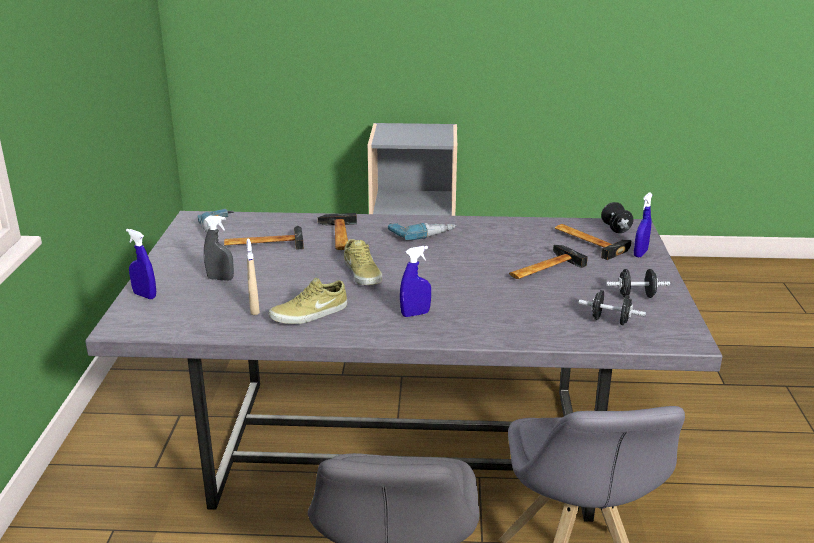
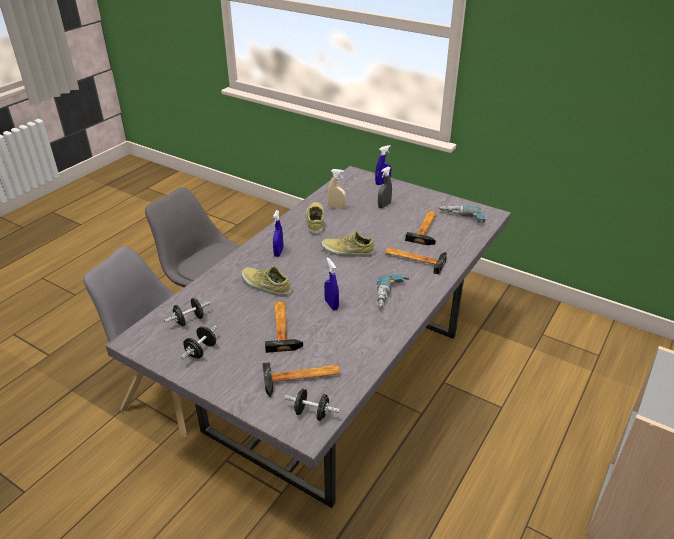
camera: 120 degrees right, 10 degrees up
(492, 299) = (265, 286): none -> beige shoe
(640, 254) = (254, 396): blue spray bottle -> blue spray bottle (331, 305)

